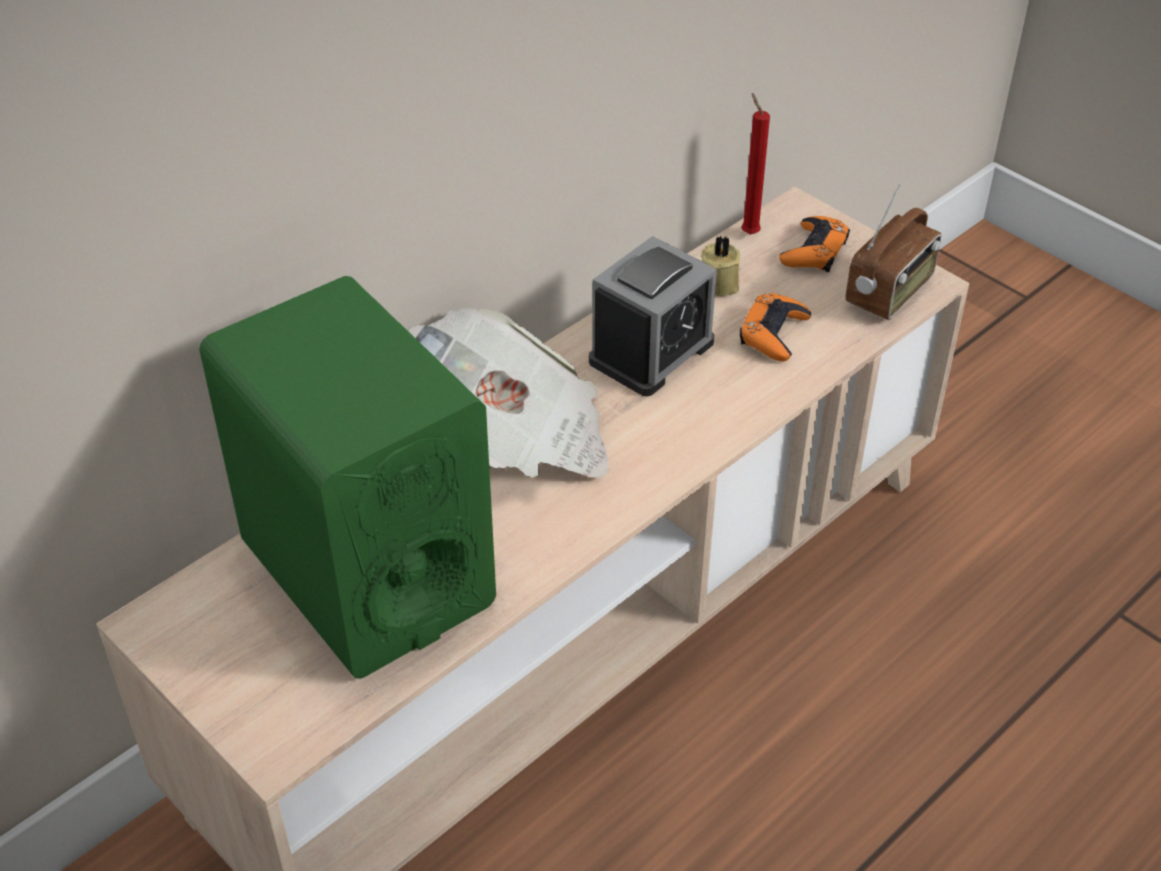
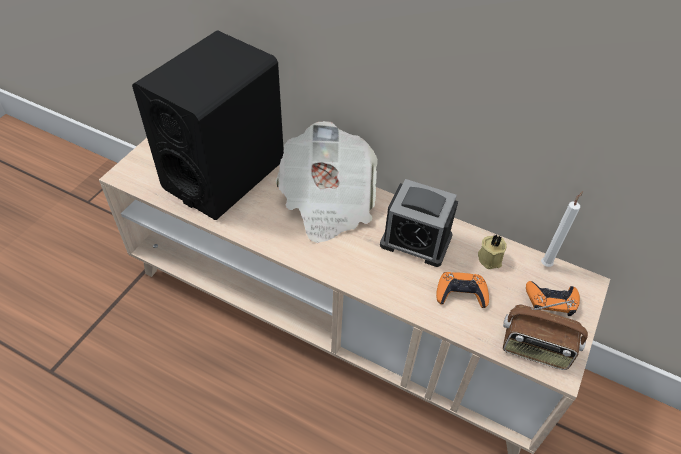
camera: 70 degrees right, 5 degrees up
(366, 572) = (224, 174): green speaker -> black speaker
(748, 232) = (546, 263): red candle -> white candle

